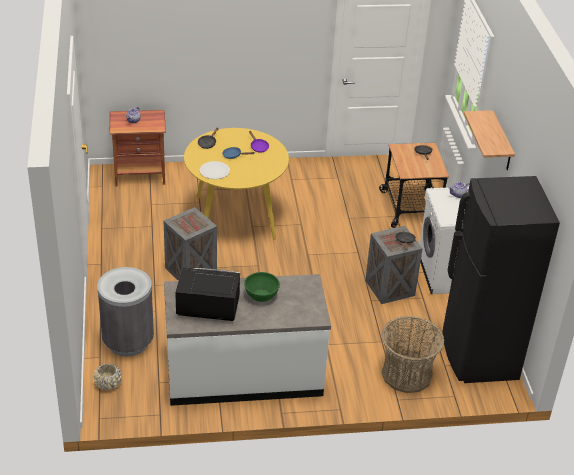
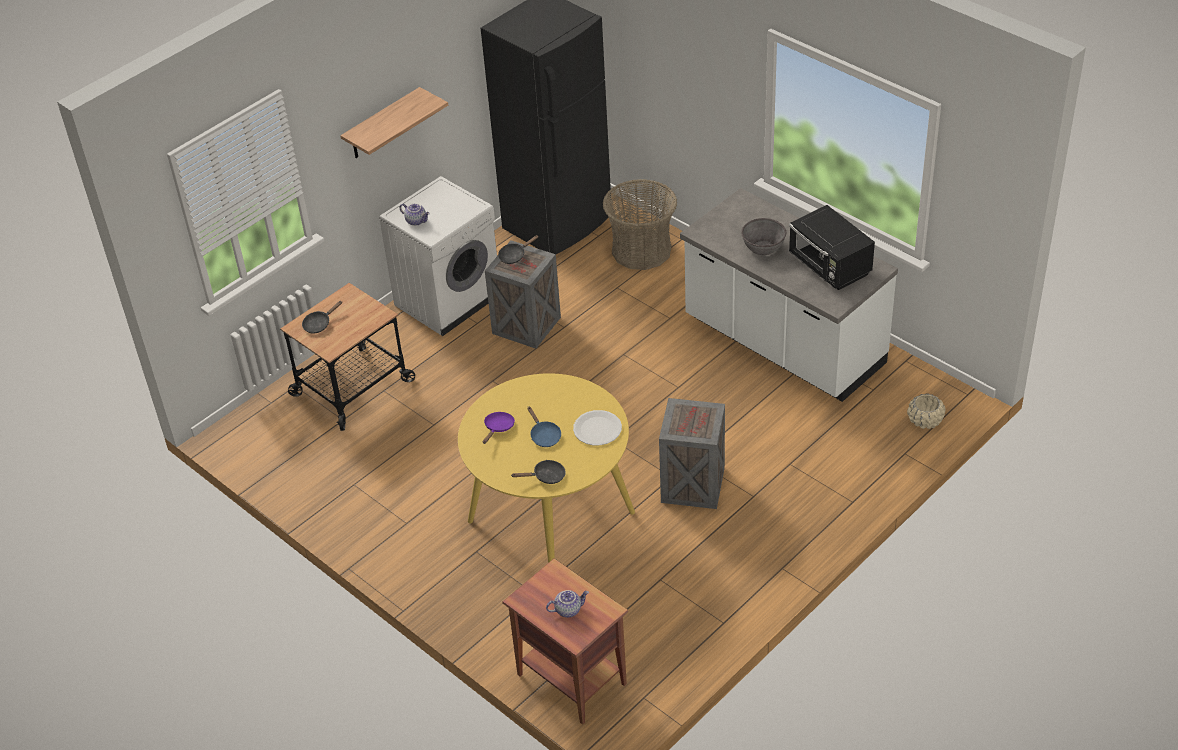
camera: 125 degrees left, 5 degrees up
(128, 342) = (857, 450): grey trash can -> none
(261, 295) = (763, 247): green bowl -> grey bowl

